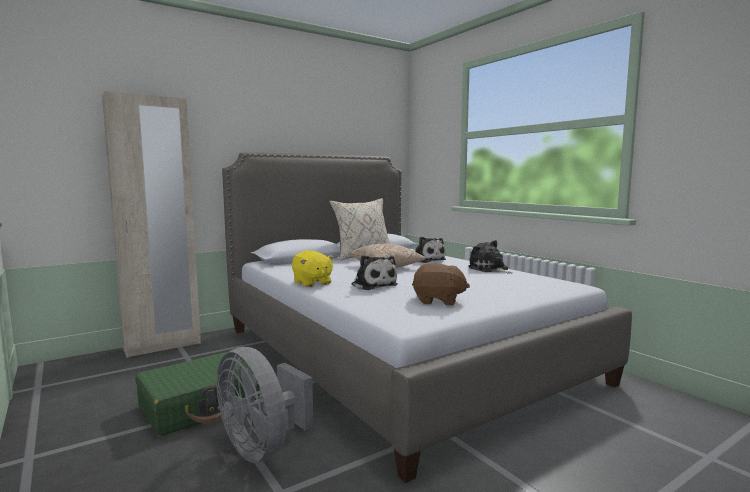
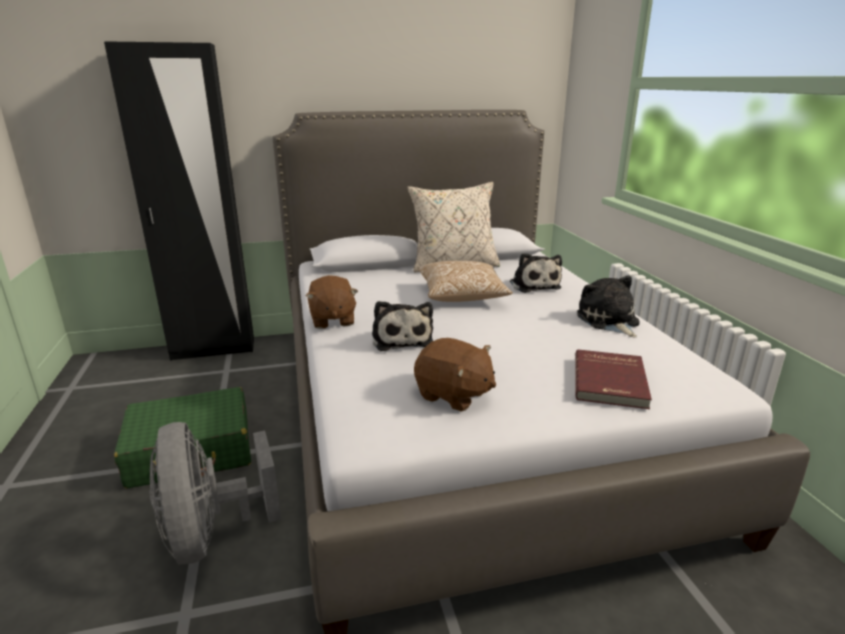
camera: 20 degrees right, 15 degrees up
(162, 346) = (213, 349): beige wardrobe -> black wardrobe
(312, 283) = (332, 320): yellow plush toy -> brown plush toy
(520, 288) = (611, 381): none -> red book

